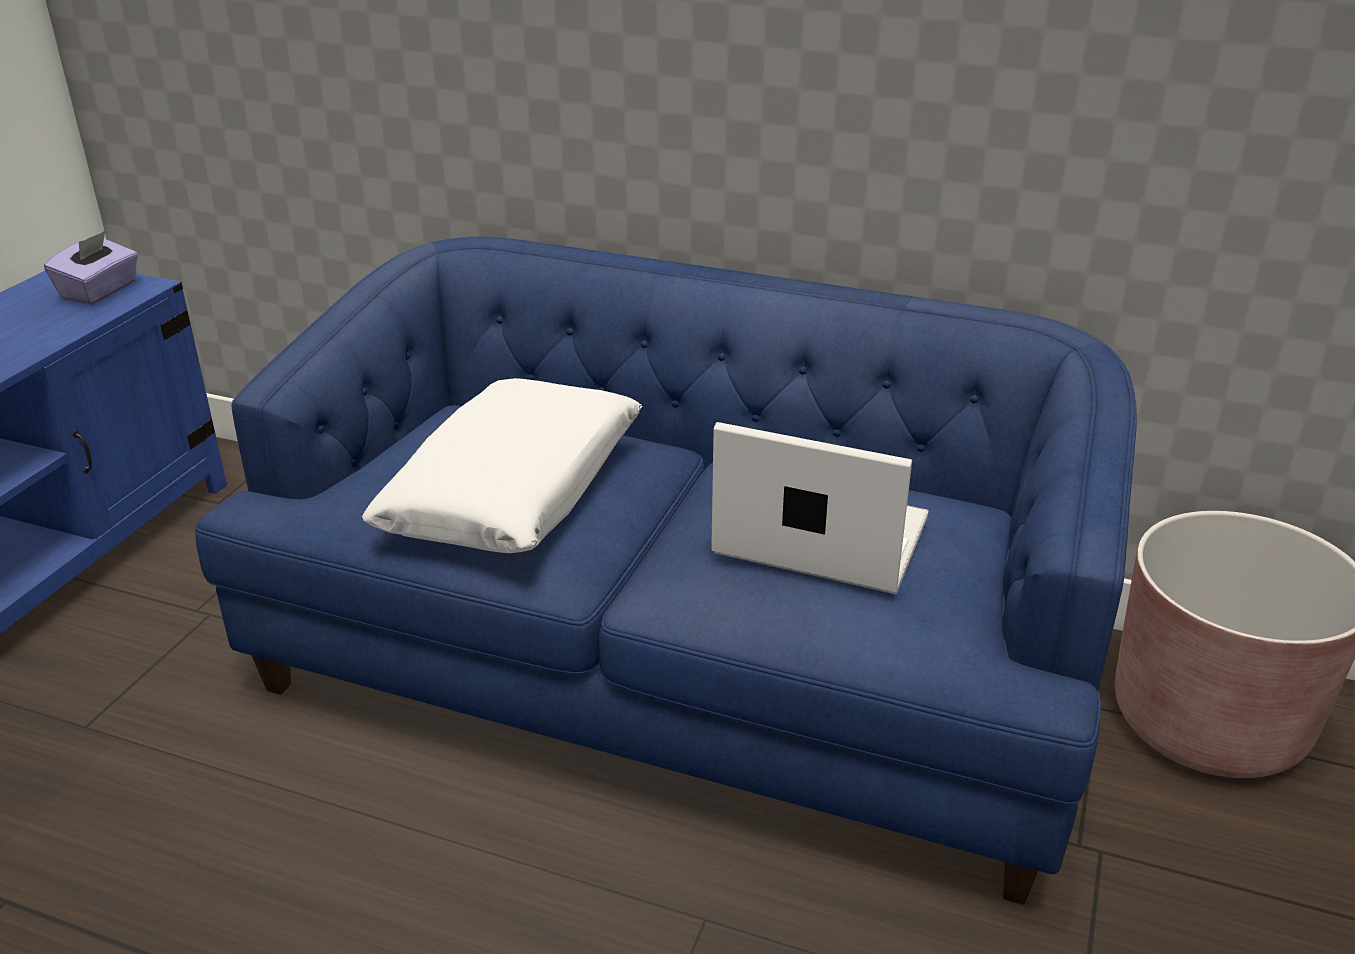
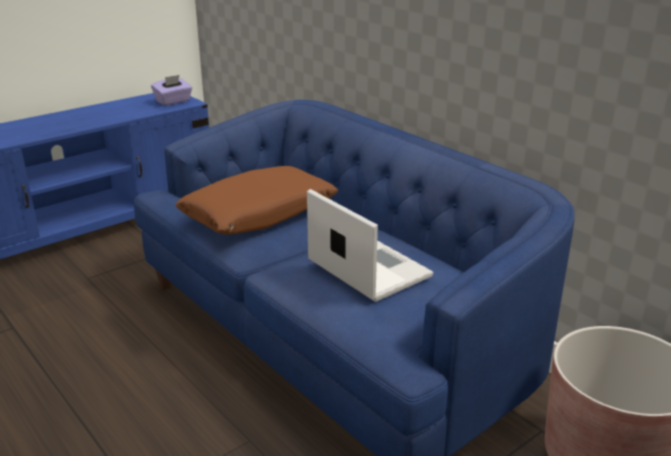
camera: 30 degrees right, 5 degrees down
(514, 489) = (259, 214): white pillow -> brown pillow

